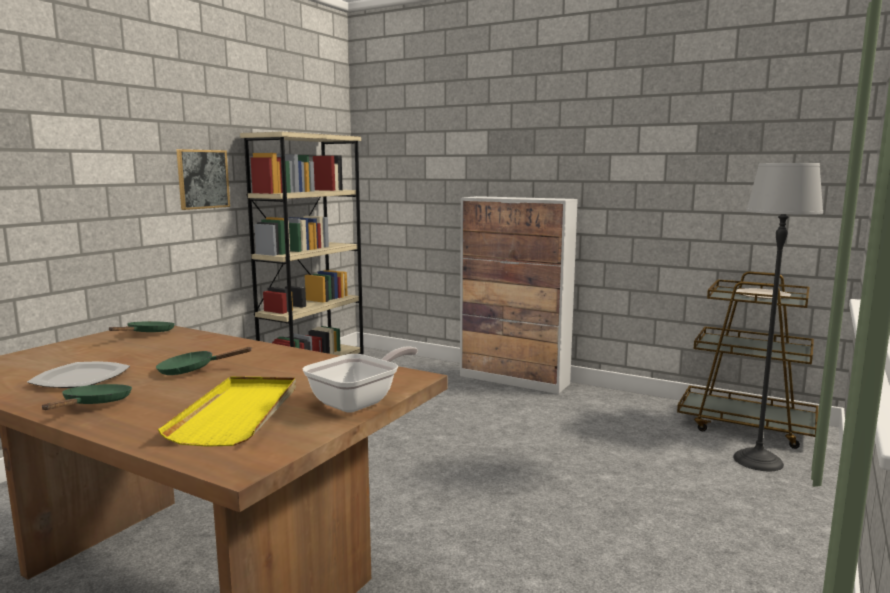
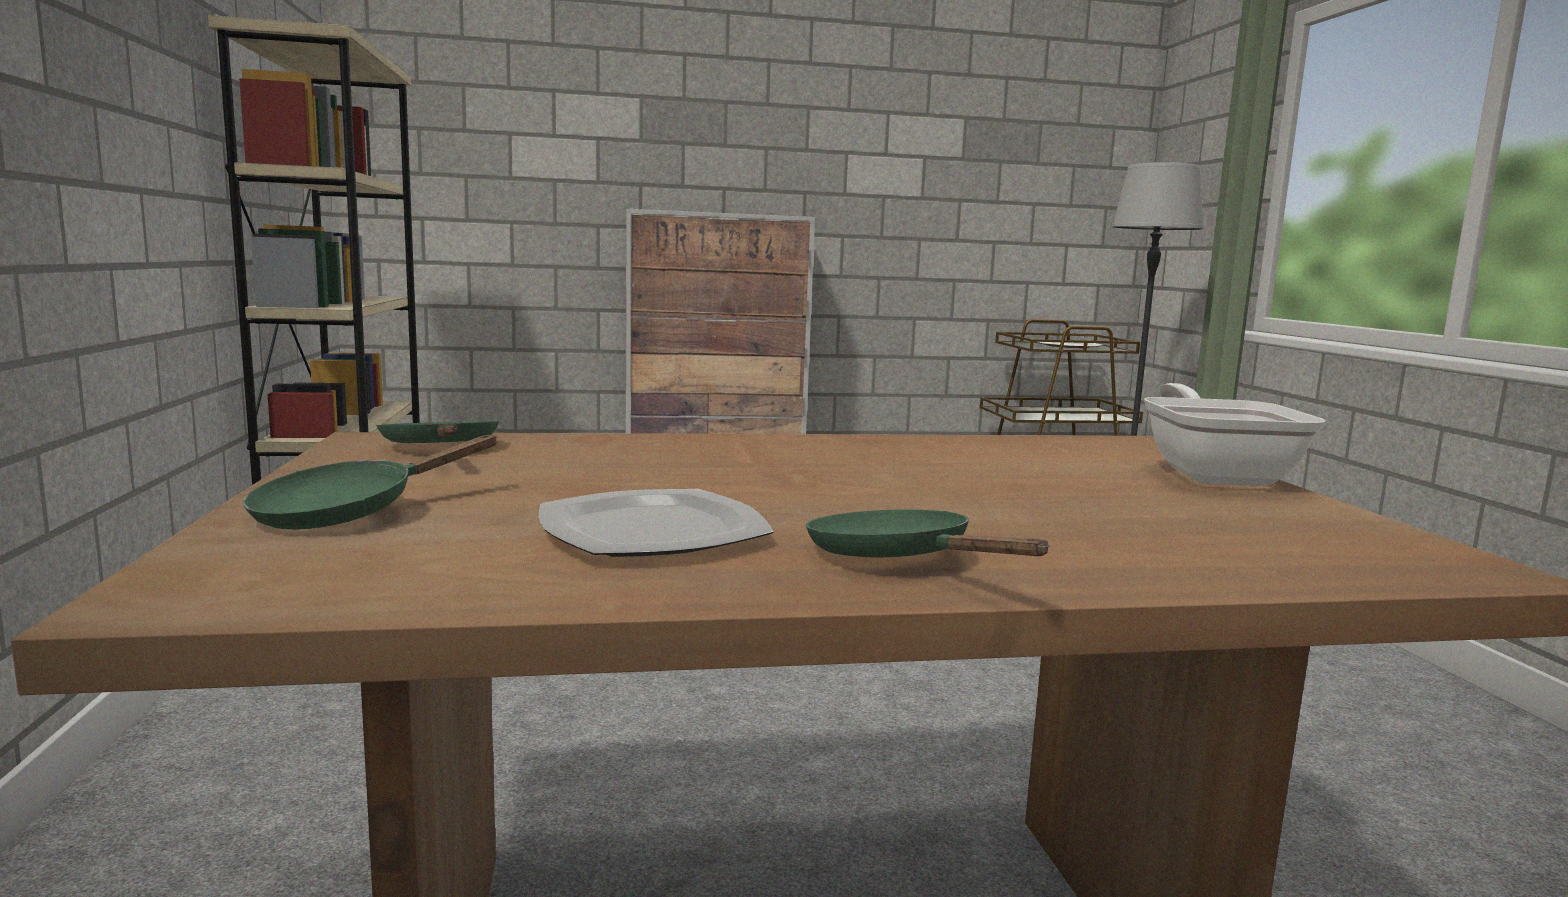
camera: 40 degrees left, 0 degrees up
(192, 370) = (815, 482): green frying pan -> green frying pan (350, 512)
(203, 179) = (158, 110): picture -> none
(238, 413) = (1162, 516): yellow tray -> none

